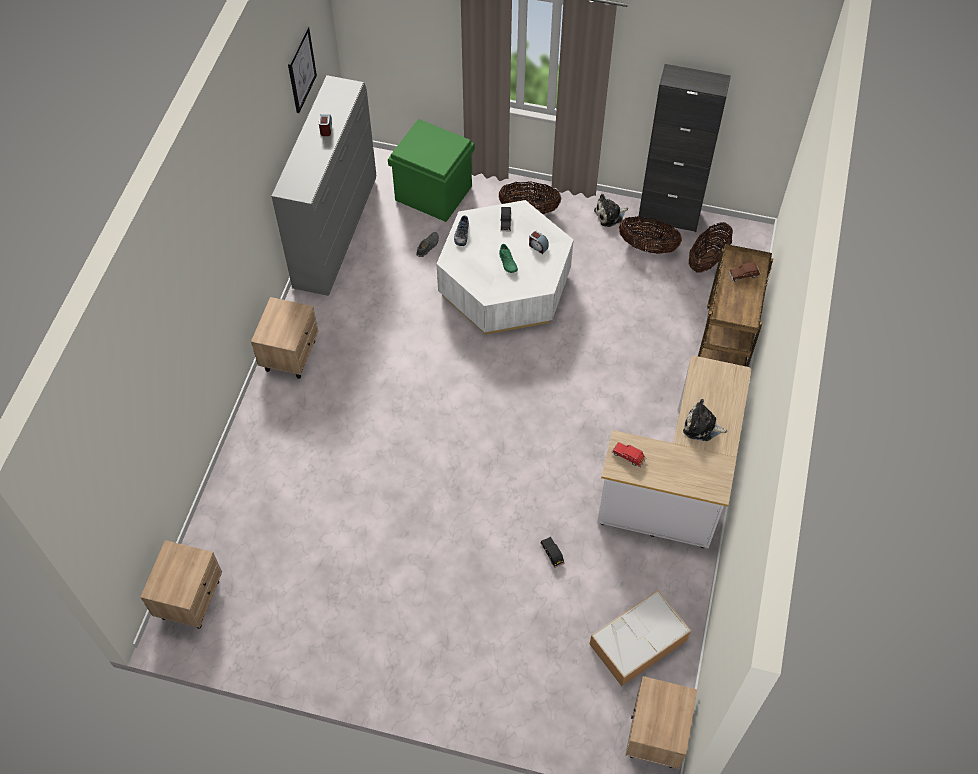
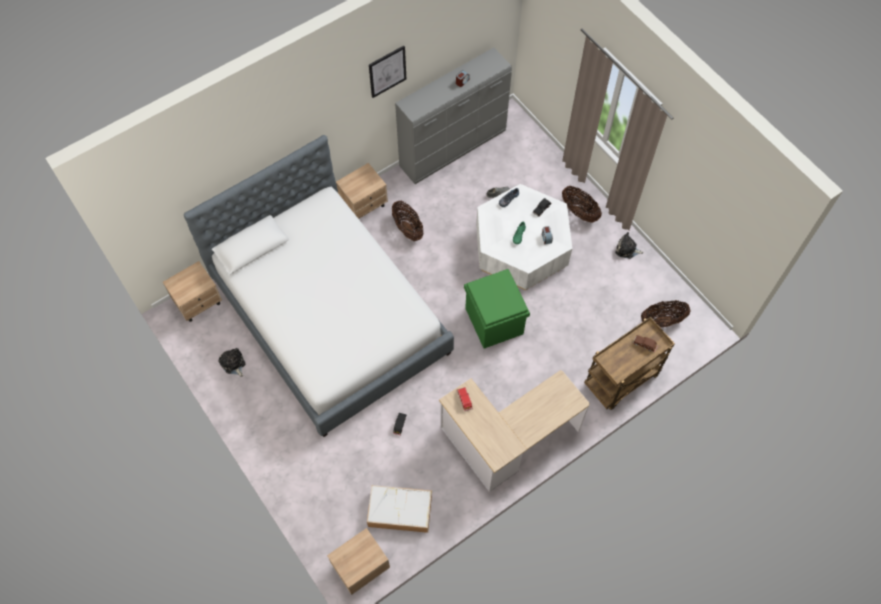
camera: 40 degrees right, 5 degrees up
(301, 69) = (464, 35): picture -> picture (387, 71)
(364, 498) = (330, 315): none -> bed
(432, 193) = (531, 162): green storage box -> green storage box (493, 320)
(647, 247) = (631, 286): basket -> basket (408, 228)
(669, 216) = (664, 276): black cabinet -> none
(702, 427) = (524, 416): plush toy -> plush toy (233, 364)

